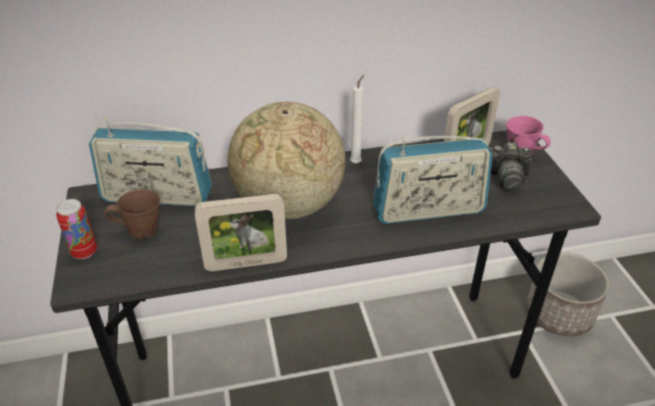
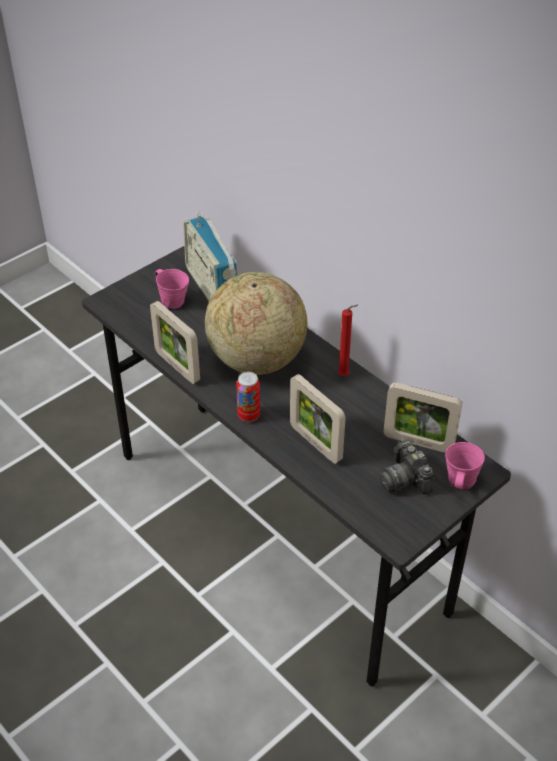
camera: 60 degrees right, 5 degrees up
(84, 252) = (133, 287): can -> can (248, 415)
(141, 230) = (172, 300): brown mug -> pink mug
(356, 162) = (345, 375): white candle -> red candle
(428, 210) = (315, 443): radio -> picture frame
(559, 313) = (490, 703): planter -> none

